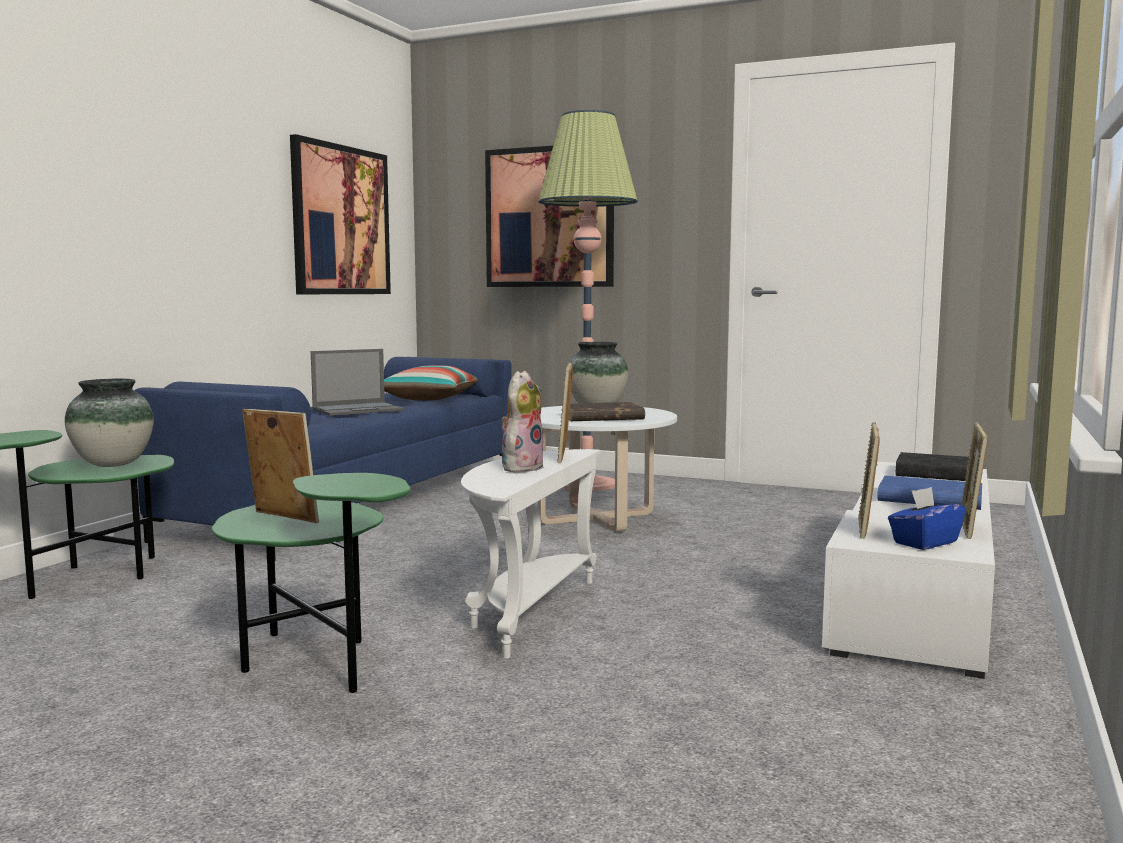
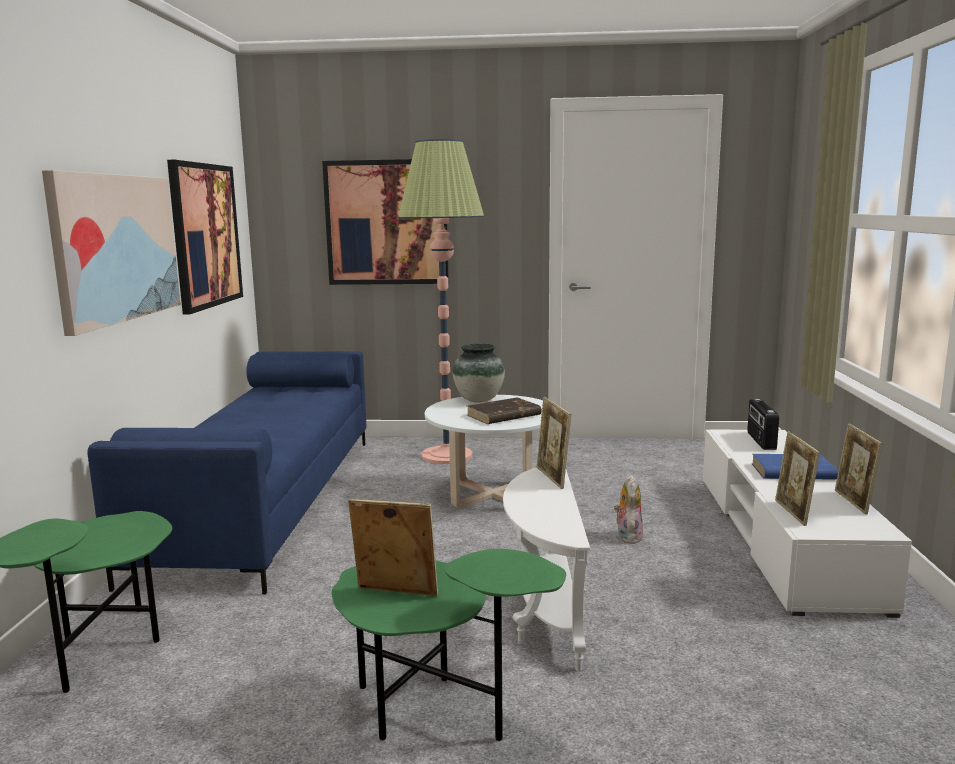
camera: 20 degrees left, 5 degrees up
(112, 464) = (108, 534): vase -> none
(204, 209) = (116, 248): none -> picture
(359, 409) = (271, 423): laptop -> none
(428, 398) = (307, 397): pillow -> none
(521, 467) = (542, 500): plush toy -> plush toy (627, 536)
(924, 542) = (846, 523): blue tissue box -> none
(932, 474) = (760, 441): black book -> radio

